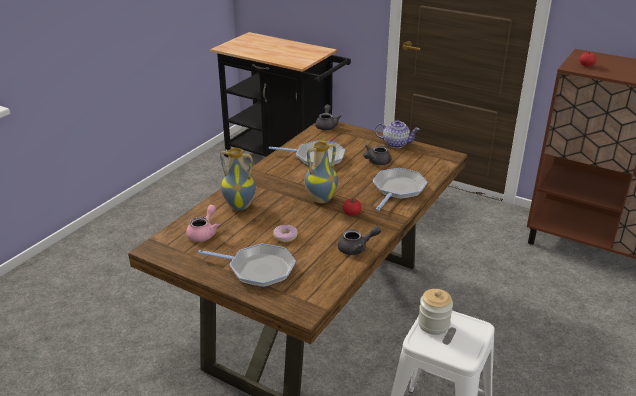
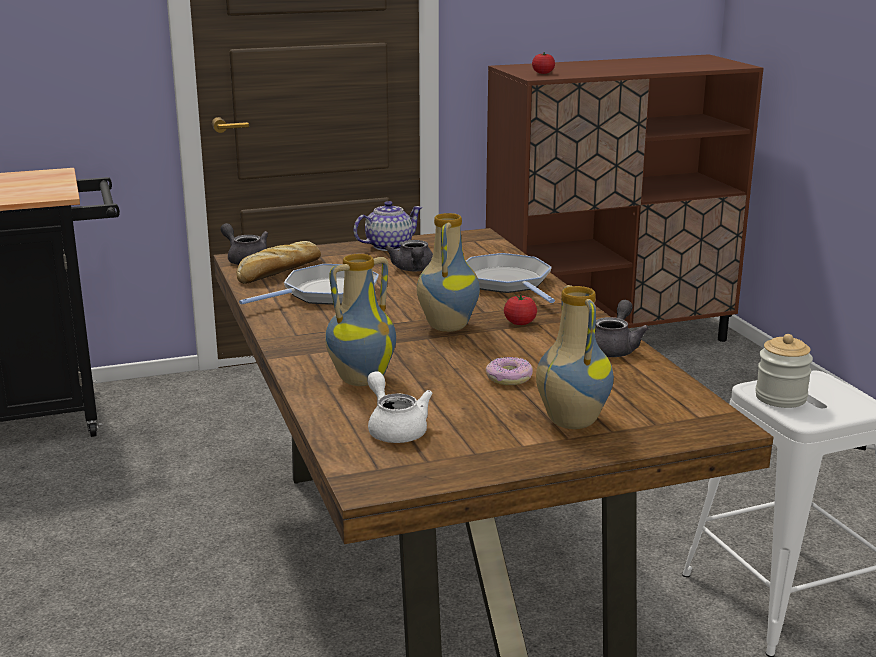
camera: 50 degrees left, 10 degrees down
(204, 233) = (395, 429): pink teapot -> white teapot
(258, 269) = (570, 422): frying pan -> vase
(325, 137) = (278, 271): none -> bread

